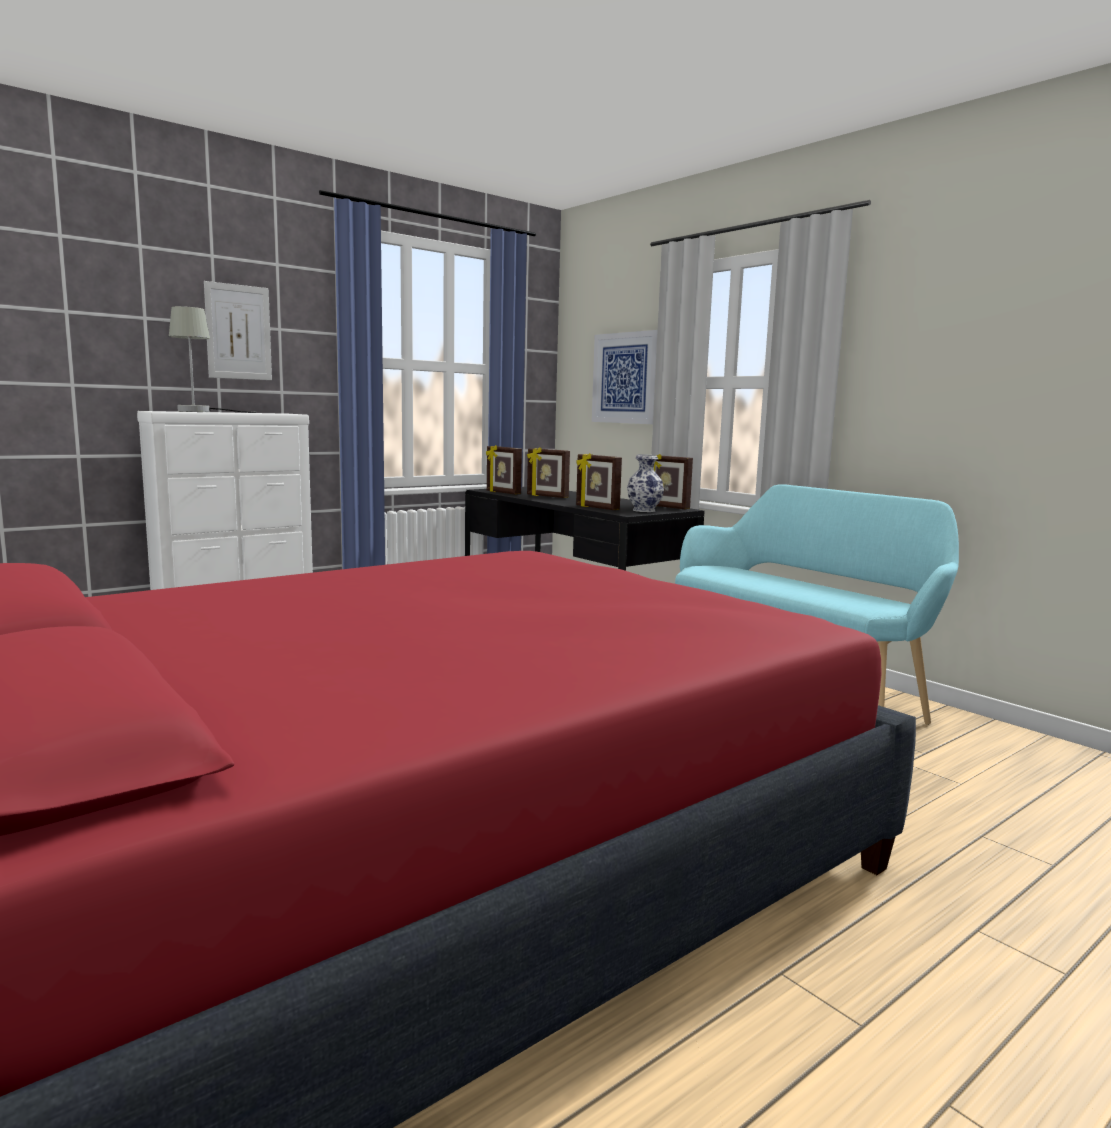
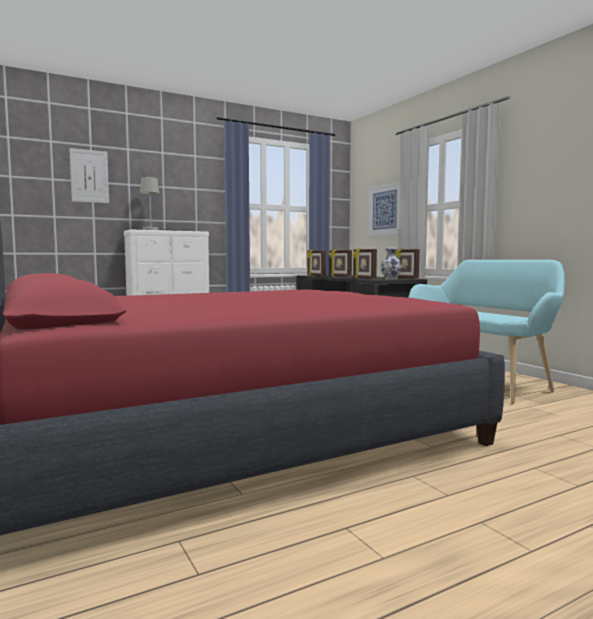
camera: 10 degrees right, 5 degrees down
(238, 332) = (174, 190): picture -> picture (89, 176)

